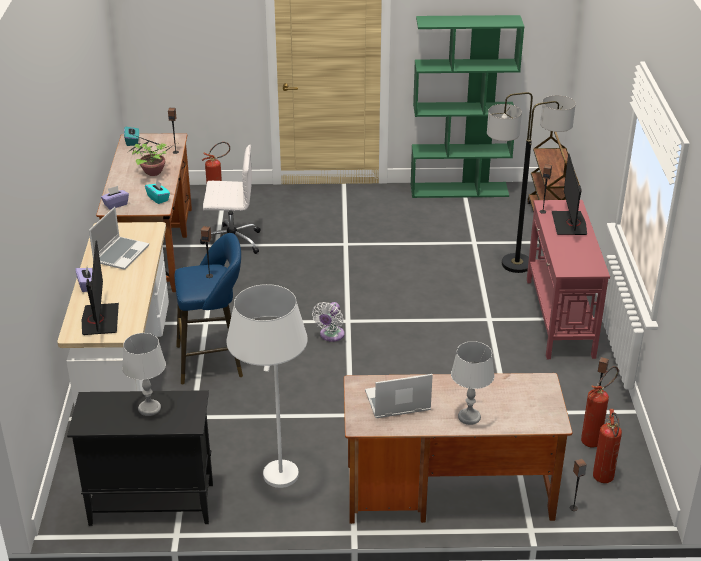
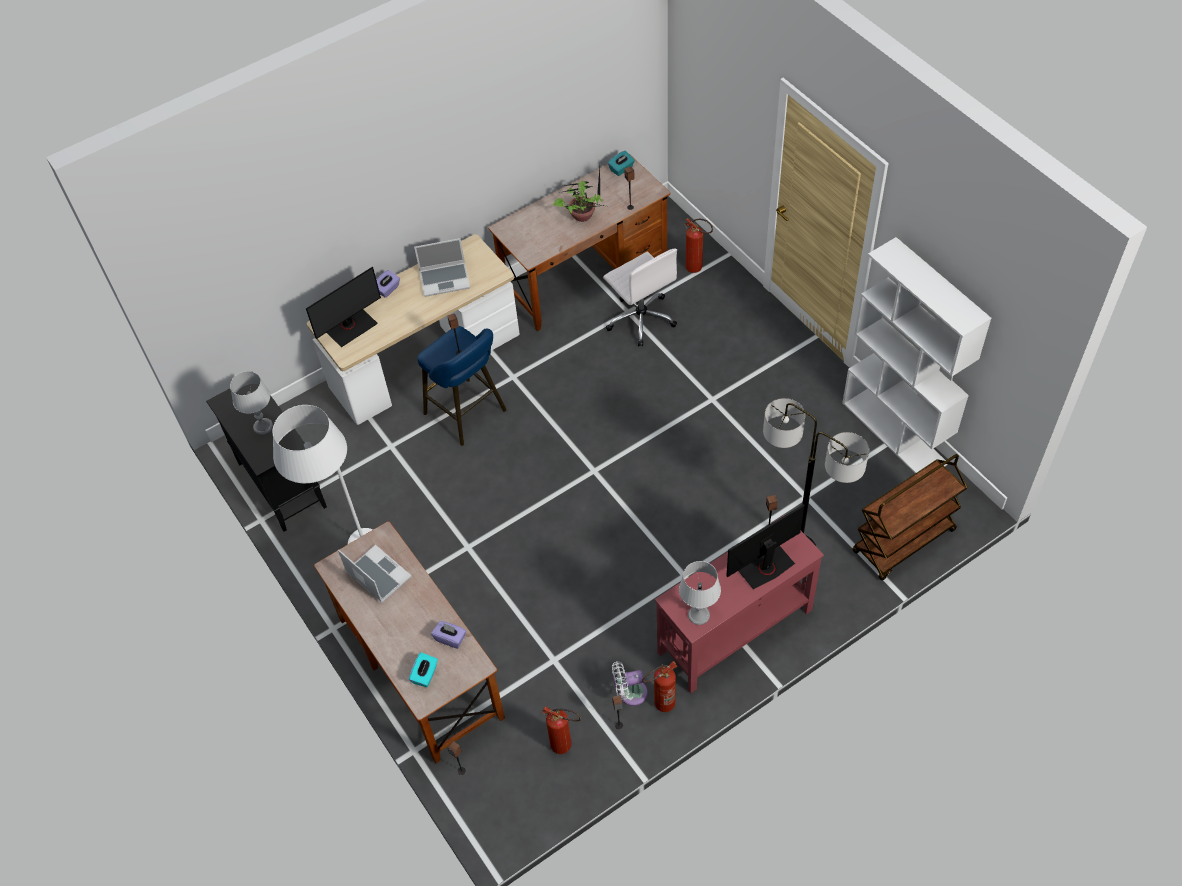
camera: 60 degrees right, 20 degrees up
(115, 204) = (512, 227): purple tissue box -> purple tissue box (450, 638)
(158, 198) = (545, 247): turquoise tissue box -> turquoise tissue box (425, 675)
(330, 335) = (563, 471): white fan -> white fan (629, 693)
(459, 190) = (895, 433): green bookcase -> white bookcase
(469, 417) = (390, 635): grey table lamp -> grey table lamp (698, 615)
(604, 480) = (513, 778): fire extinguisher -> fire extinguisher (660, 705)

